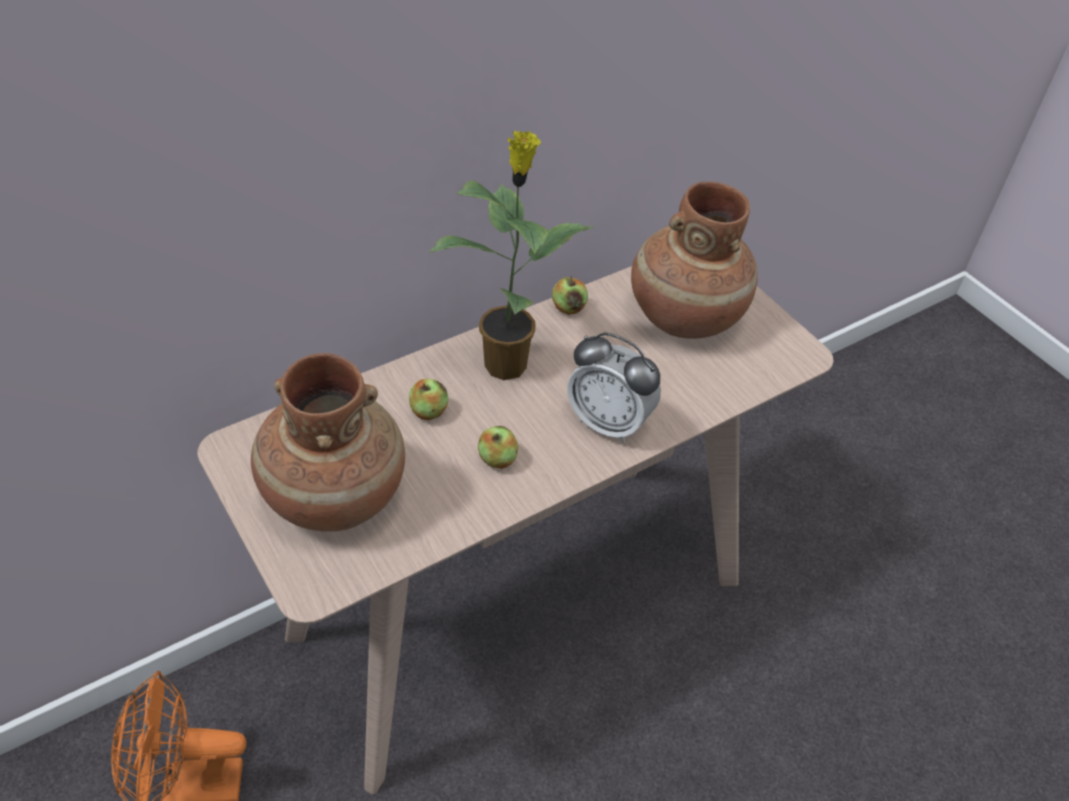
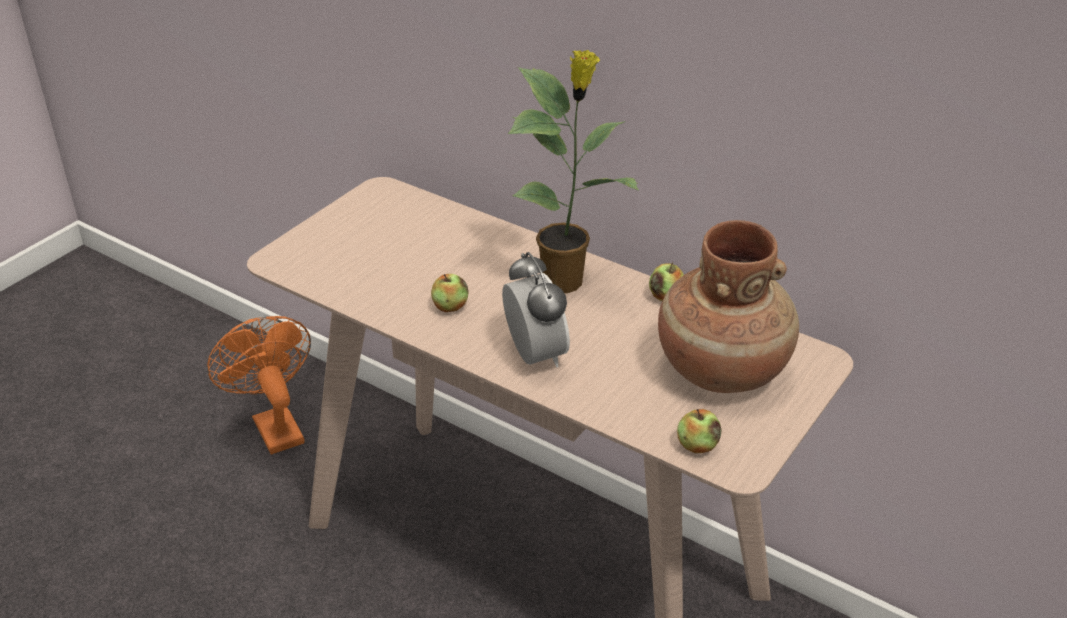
camera: 70 degrees right, 10 degrees down
(333, 494) = (365, 243): brown vase -> none
(428, 411) = (478, 259): apple -> apple (697, 445)
(608, 423) = (535, 355): alarm clock -> alarm clock turned 150 degrees clockwise

